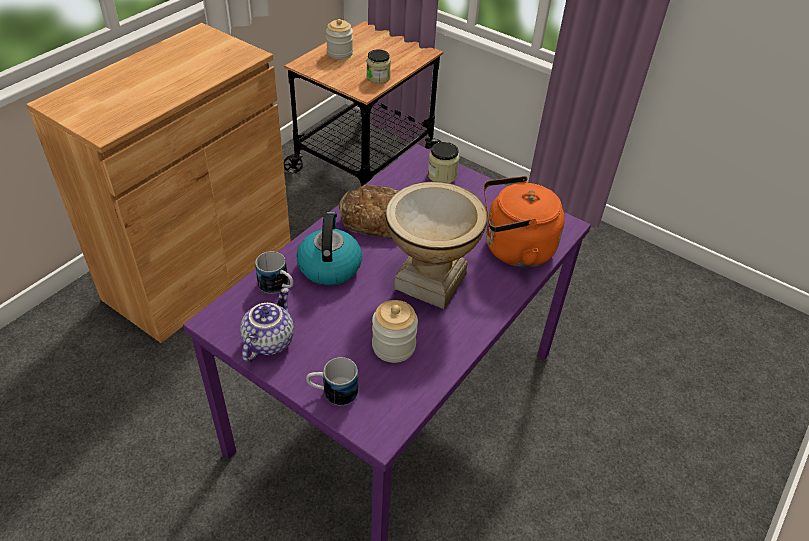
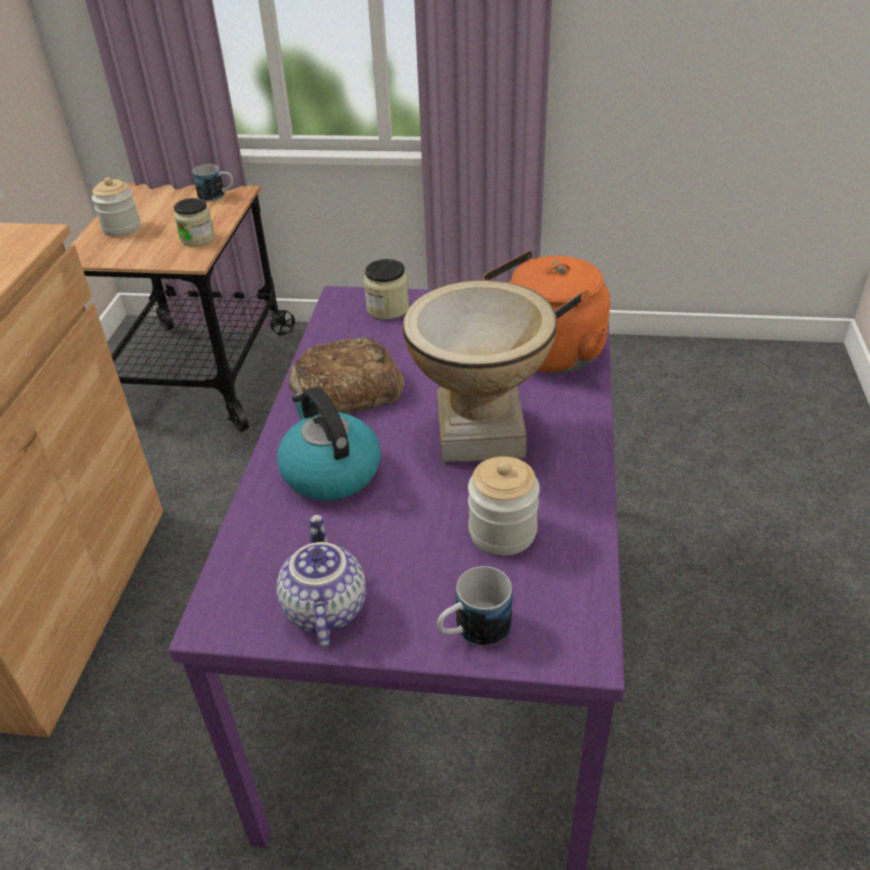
camera: 25 degrees left, 5 degrees down
(278, 286) = (278, 530): mug -> mug (217, 196)

